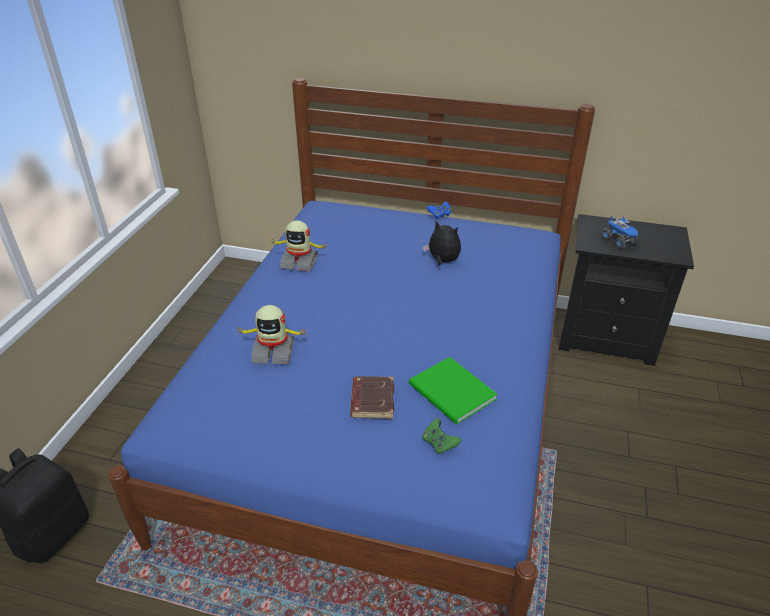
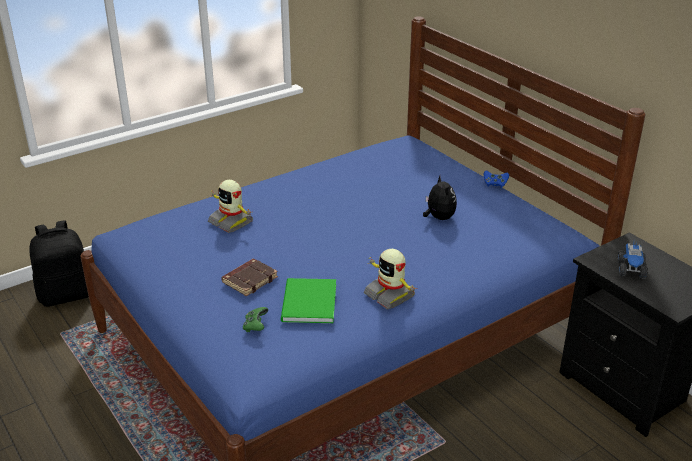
camera: 40 degrees right, 5 degrees down
(299, 262) = (328, 173): toy robot -> toy robot (390, 295)

